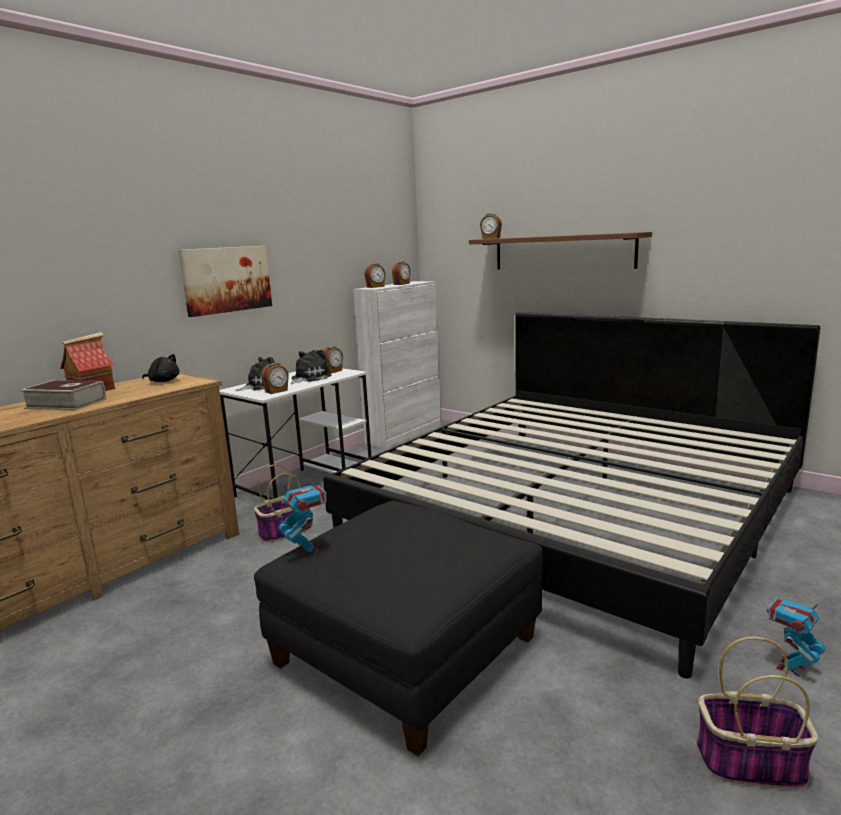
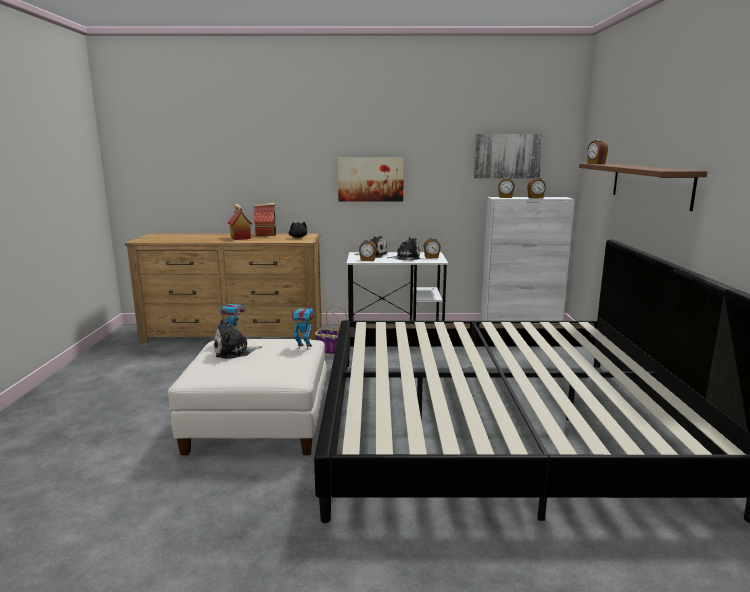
camera: 50 degrees right, 0 degrees up
(66, 403) = (240, 238): book -> toy house
(360, 558) = (234, 352): none -> plush toy
(363, 239) = (507, 156): none -> picture
(406, 650) = (259, 423): black ottoman -> white ottoman
(749, 763) = (251, 562): basket -> none
(790, 667) = (381, 566): toy robot -> toy robot (304, 347)

